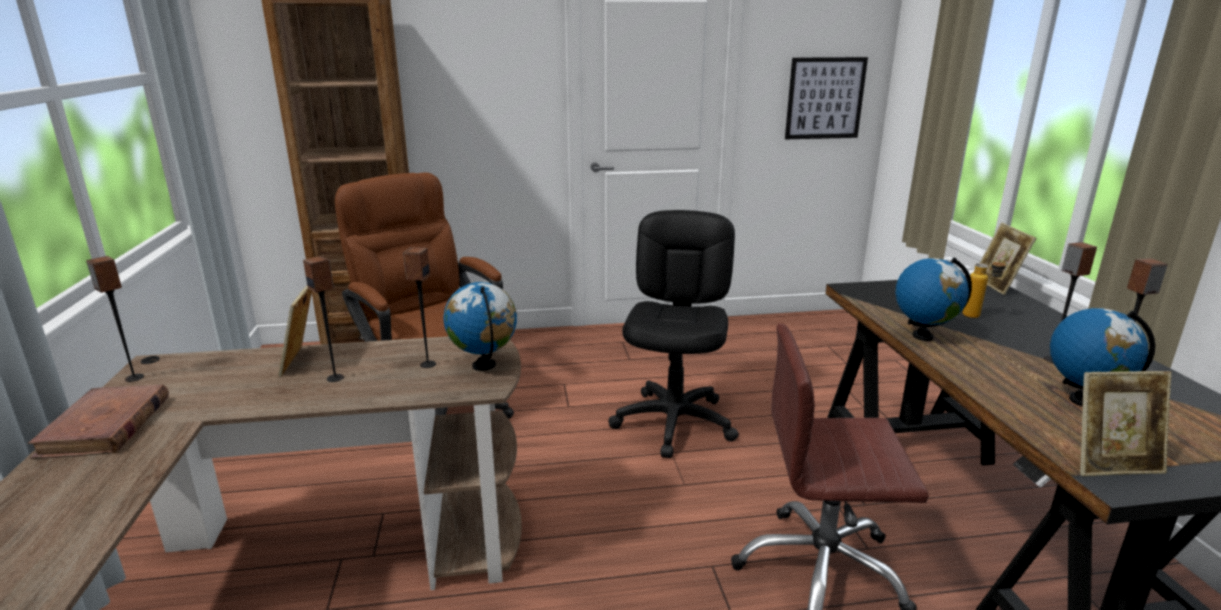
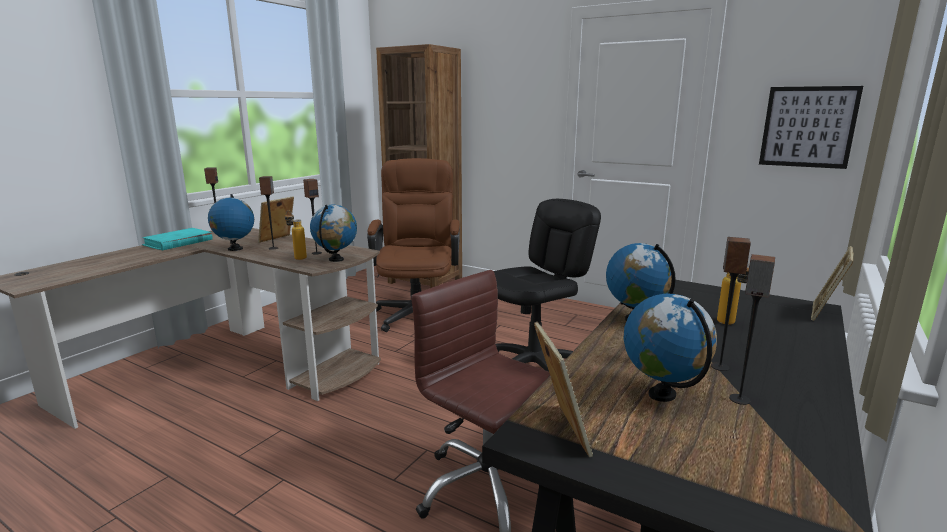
camera: 40 degrees right, 5 degrees down
(105, 426) = (178, 242): brown book -> turquoise book
(268, 401) = (235, 249): none -> globe
(418, 381) = (297, 257): none -> bottle
(1112, 465) = (559, 430): picture frame -> picture frame turned 135 degrees counterclockwise

